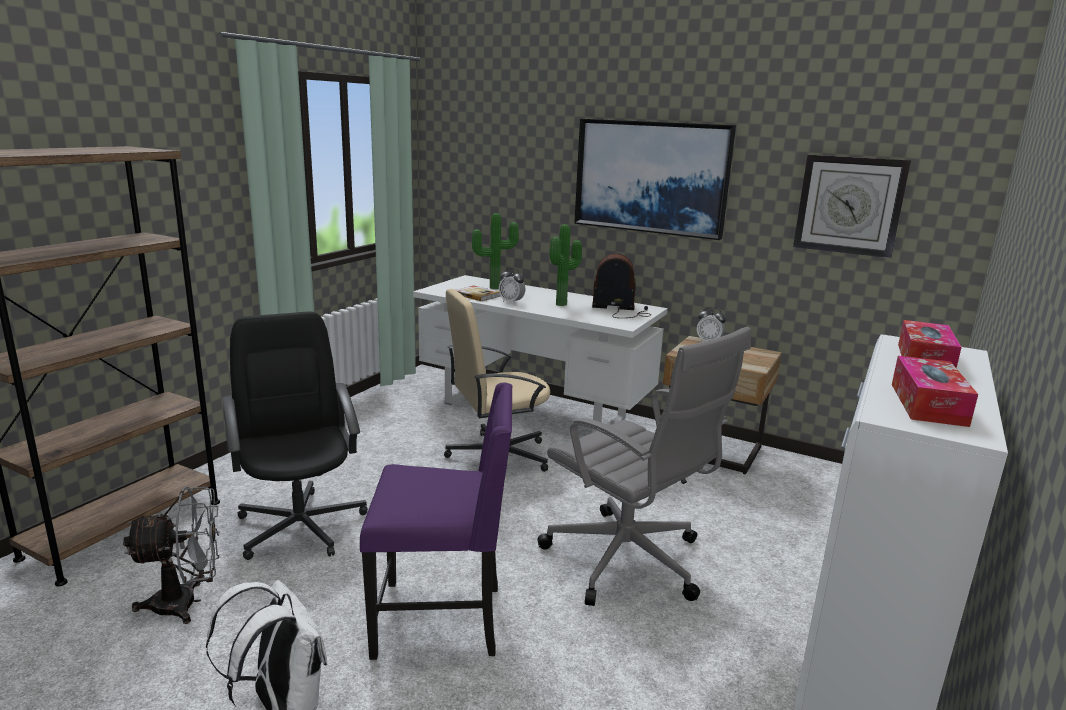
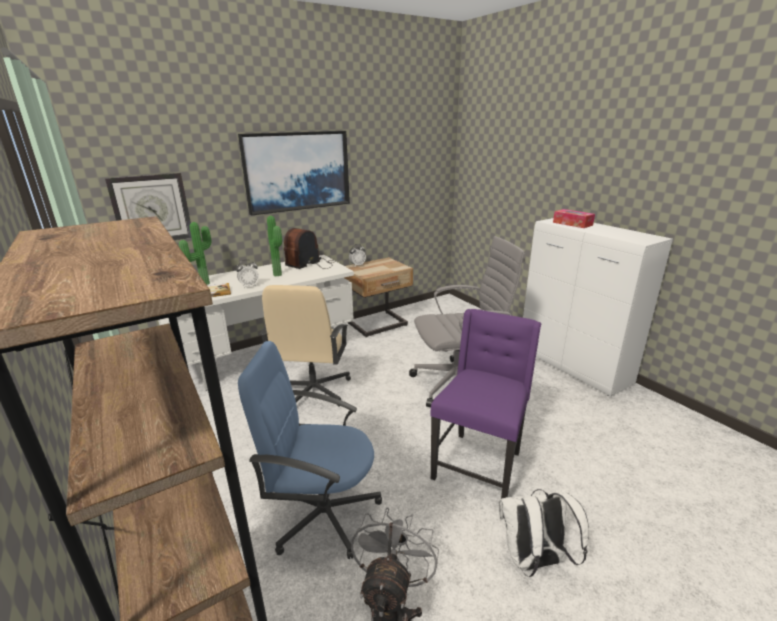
camera: 60 degrees left, 5 degrees up
(301, 525) = (322, 513): black office chair -> blue office chair
(849, 205) = (403, 170): wall clock -> wall clock (151, 209)
(928, 404) = (627, 235): tissue box -> none

